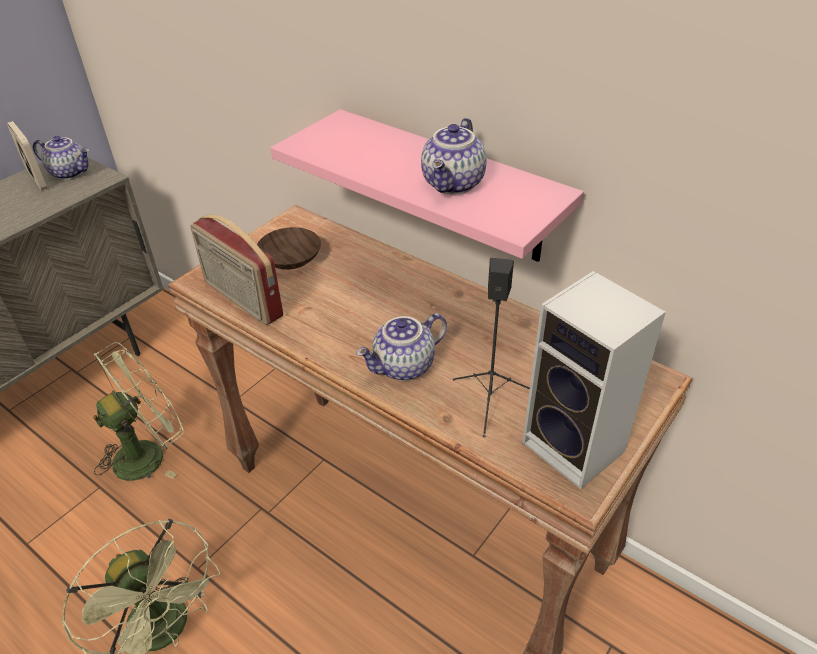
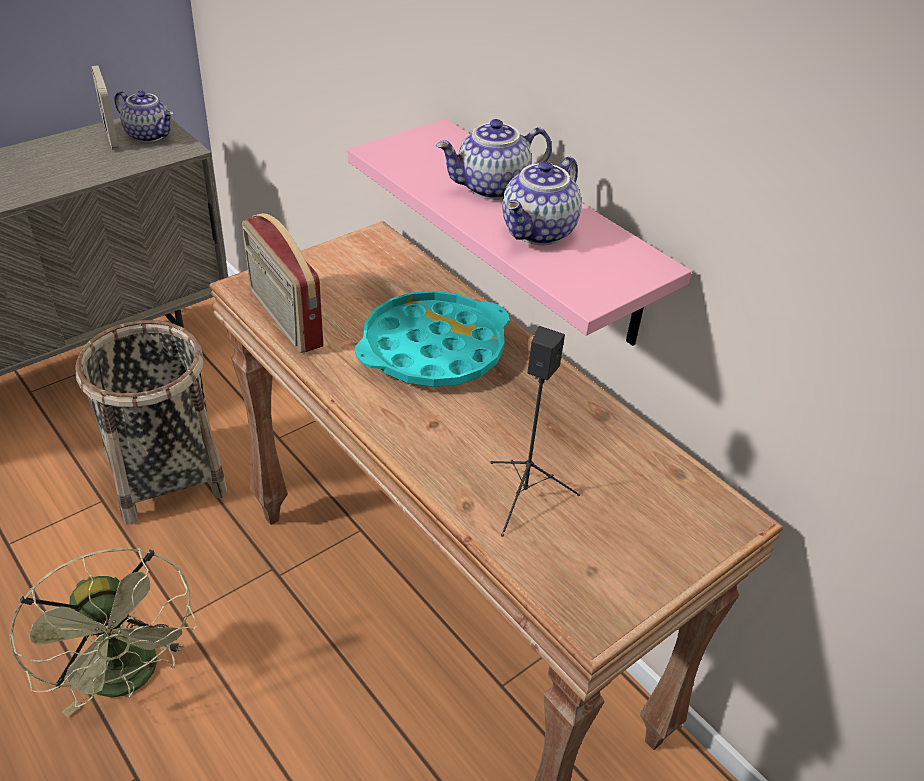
camera: 10 degrees right, 0 degrees up
(148, 453) = (166, 475): green fan -> basket
(289, 258) = (354, 282): brown bowl -> none
(373, 299) = (433, 349): none -> turquoise tray
(404, 367) = (439, 436): teapot -> teapot (491, 188)
(577, 448) = (607, 575): speaker -> none

